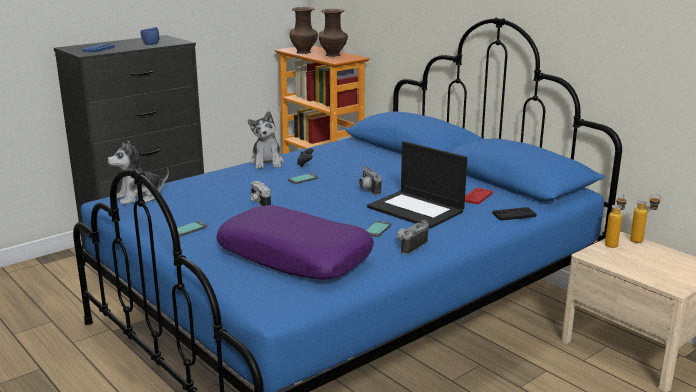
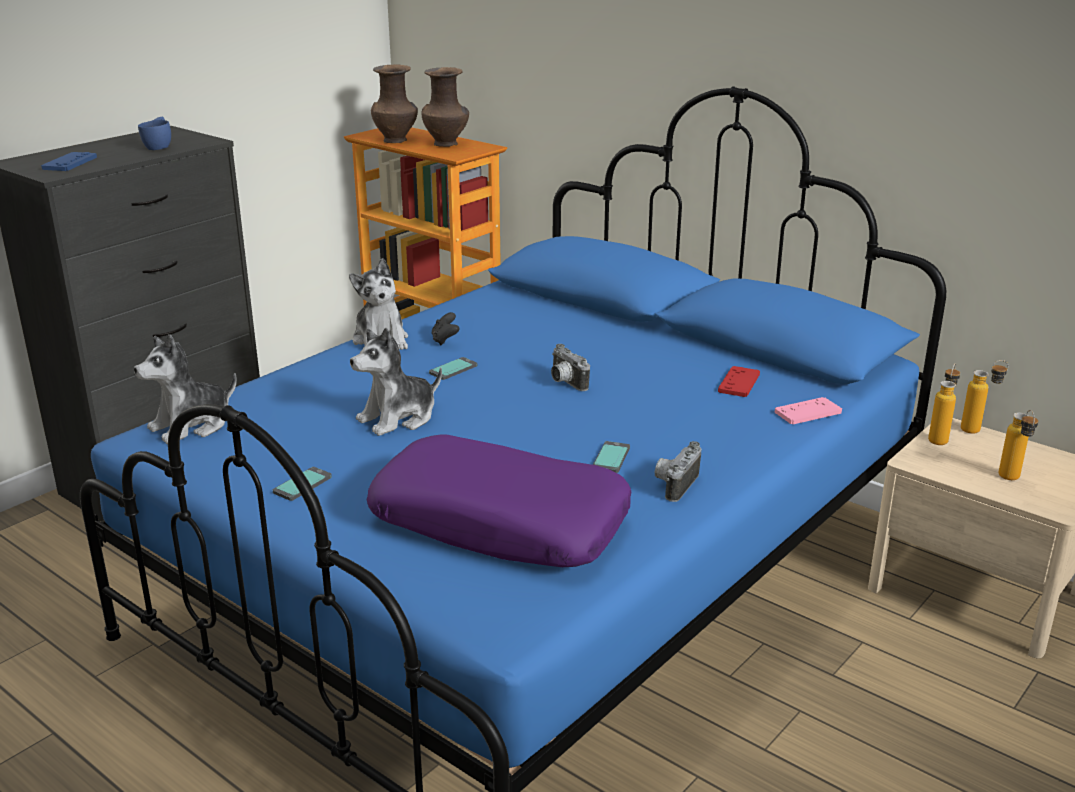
camera: 10 degrees left, 5 degrees up
(259, 201) = (398, 418): camera -> plush toy
(417, 209) = (657, 414): laptop -> none
(514, 215) = (808, 412): black game controller -> pink game controller
(652, 270) = (1012, 480): none -> bottle

